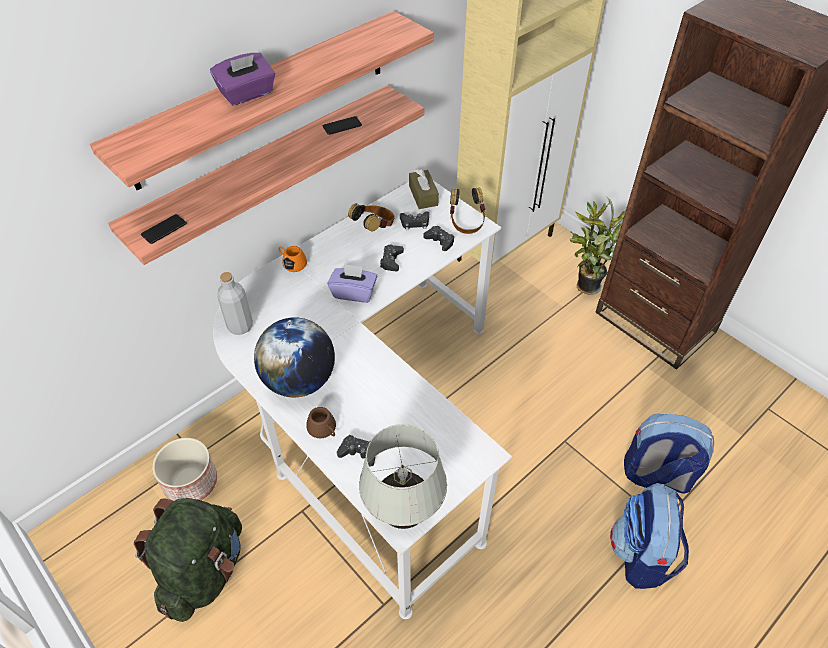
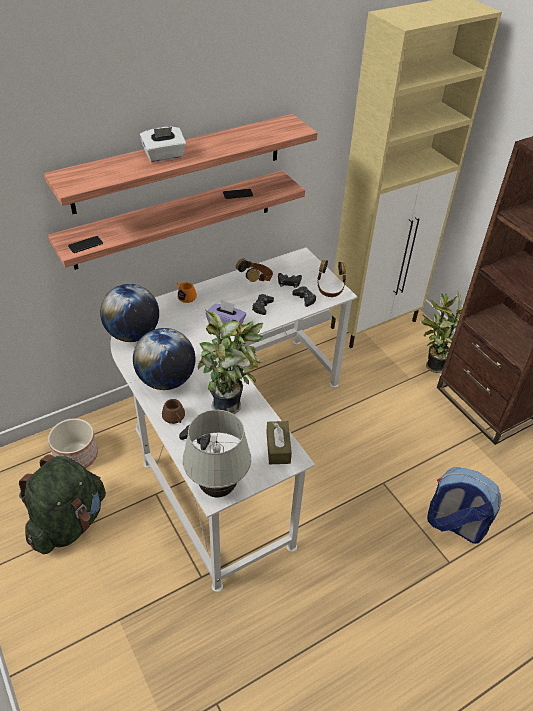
camera: 10 degrees right, 5 degrees down
(240, 326) = (133, 334): grey bottle -> globe
(247, 94) = (164, 156): purple tissue box -> white tissue box
(387, 399) = (230, 405): none -> potted plant
(423, 195) = (301, 263): brown tissue box -> brown tissue box (278, 447)
(641, 555) = (424, 584): backpack -> none

